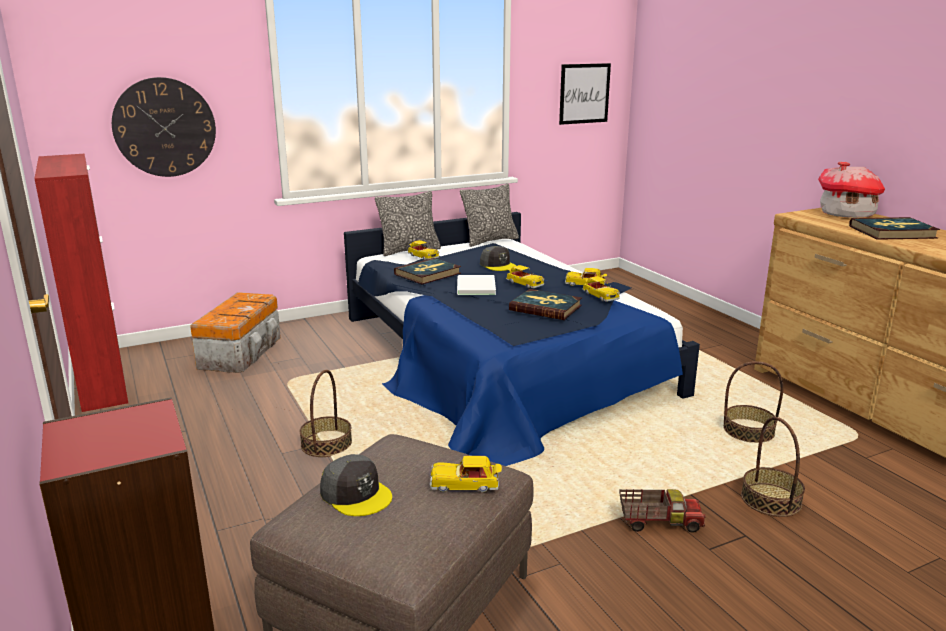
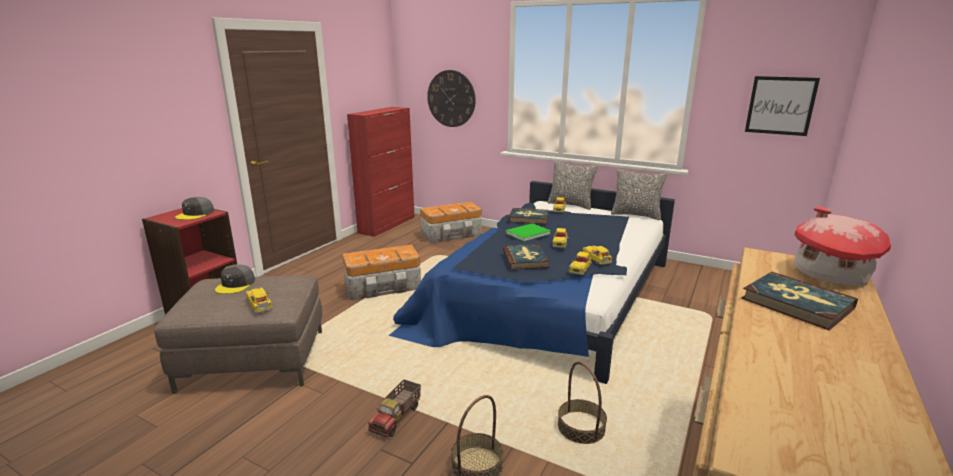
camera: 55 degrees right, 0 degrees up
(326, 444) = (384, 287): basket -> storage box
(474, 287) = (526, 233): white book -> green book
(498, 265) = (584, 228): grey cap -> grey cap (195, 214)
(659, 522) = (397, 418): toy truck -> toy truck turned 60 degrees clockwise

